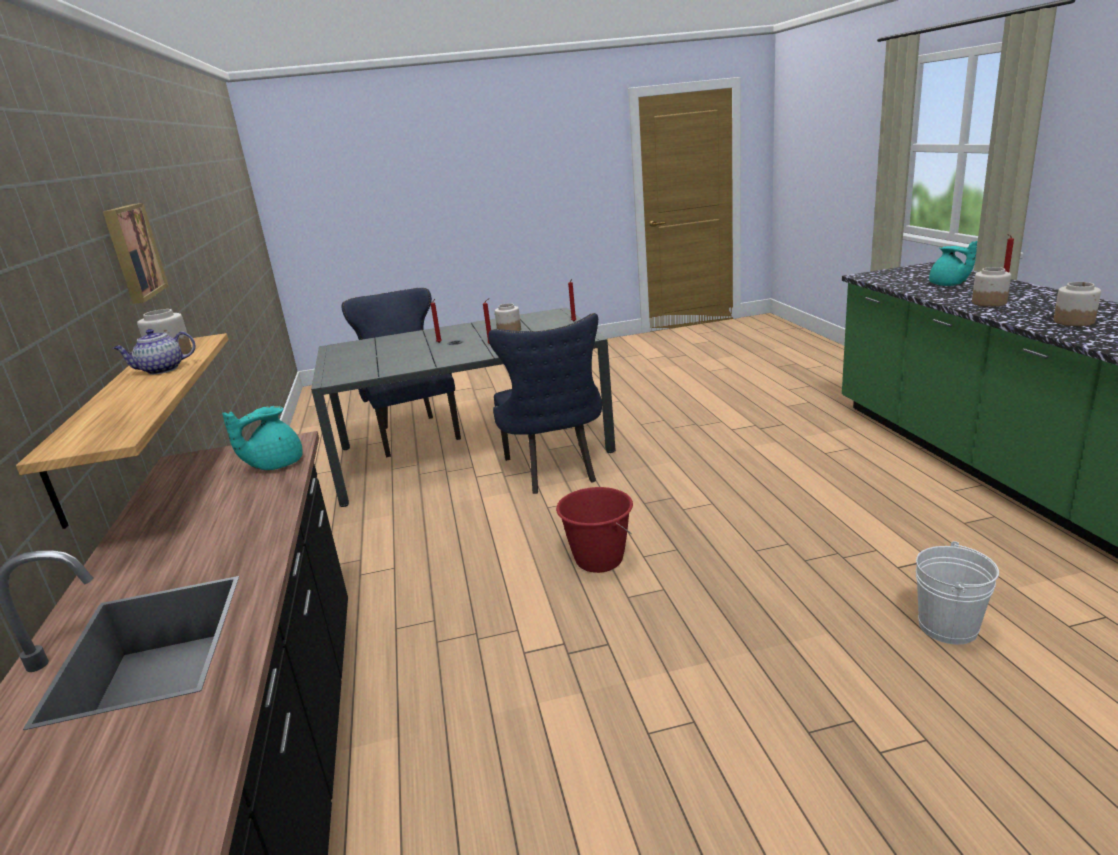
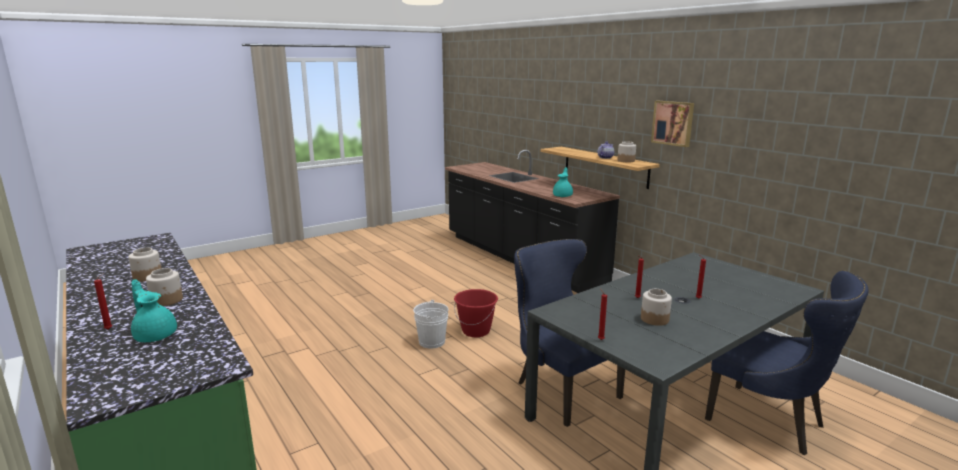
camera: 155 degrees right, 5 degrees down
(948, 627) = (301, 325): white bucket -> white bucket (432, 342)

